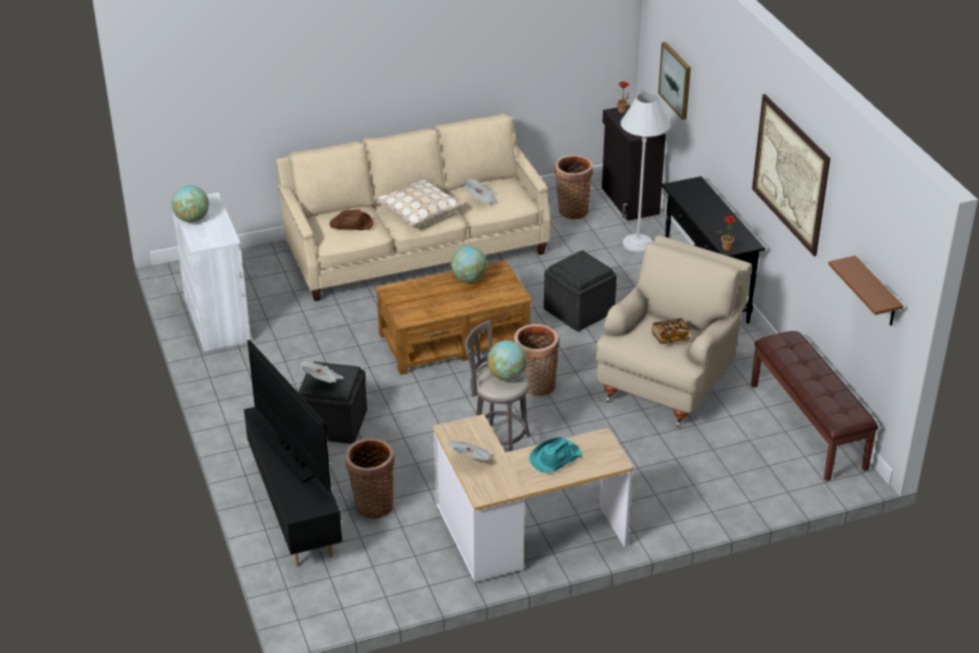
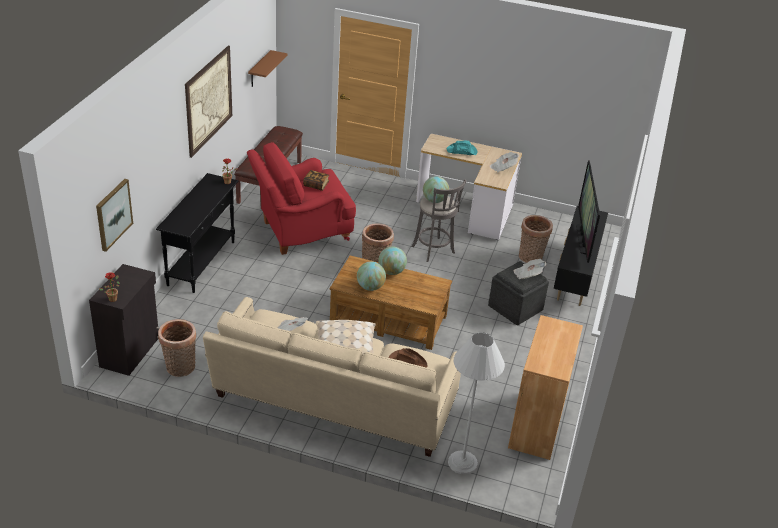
camera: 145 degrees left, 0 degrees up
(192, 219) = (563, 353): globe -> globe (391, 272)
(217, 319) = (536, 424): white cabinet -> brown cabinet
(579, 311) = (289, 294): grey ottoman -> none
(637, 243) = (182, 316): white floor lamp -> white floor lamp (462, 463)
(668, 381) = (301, 232): beige armchair -> red armchair

